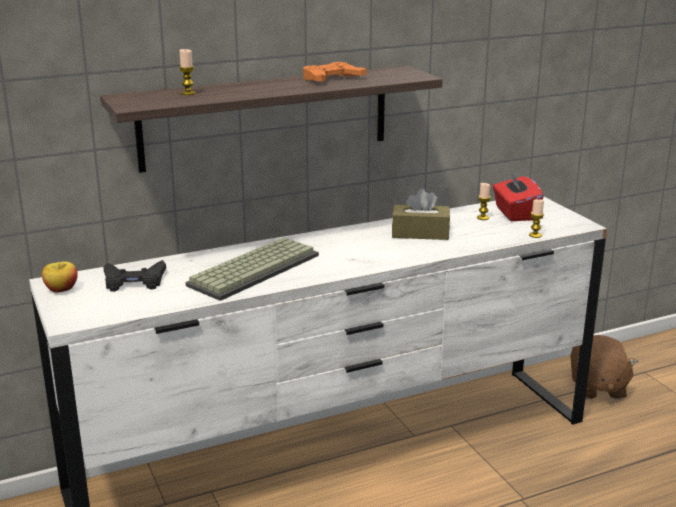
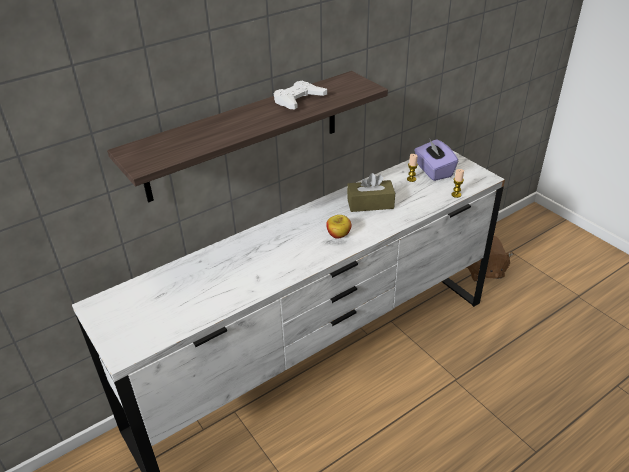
camera: 10 degrees left, 15 degrees up
(61, 289) = (104, 314): apple -> apple (338, 235)
(134, 281) = (162, 295): black game controller -> none
(188, 93) = (185, 138): candle -> none
(254, 269) = (254, 265): keyboard -> none
(332, 79) = (298, 100): orange game controller -> white game controller
(515, 213) = (433, 171): red tissue box -> purple tissue box

